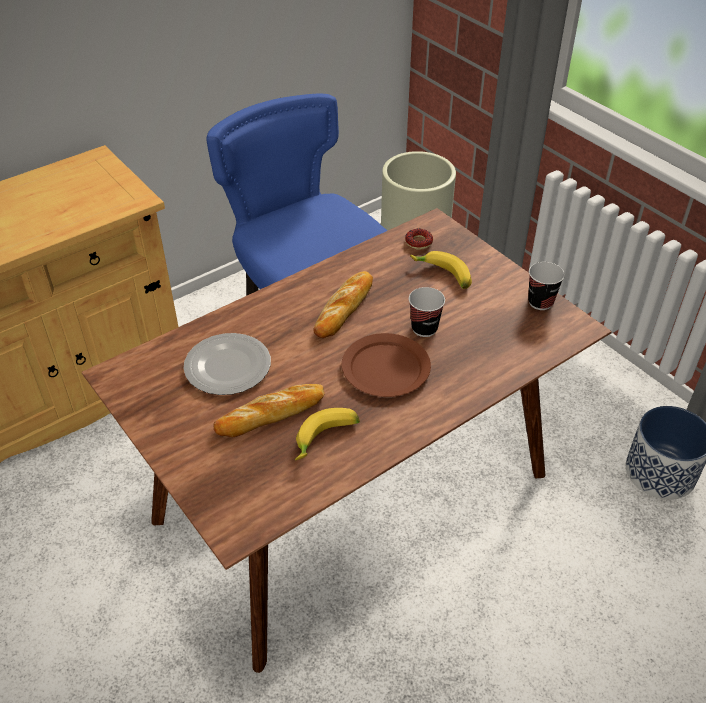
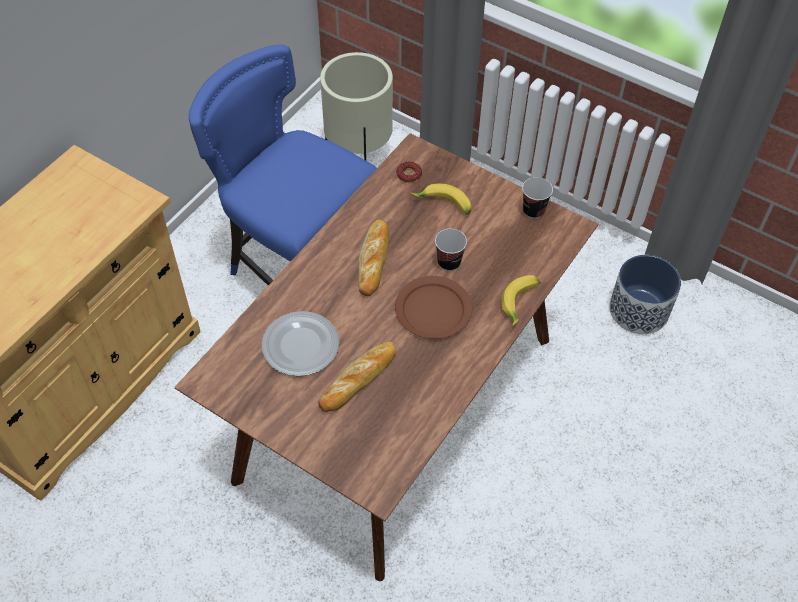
camera: 20 degrees left, 10 degrees up
(326, 440) = (413, 389): banana -> banana (521, 304)

